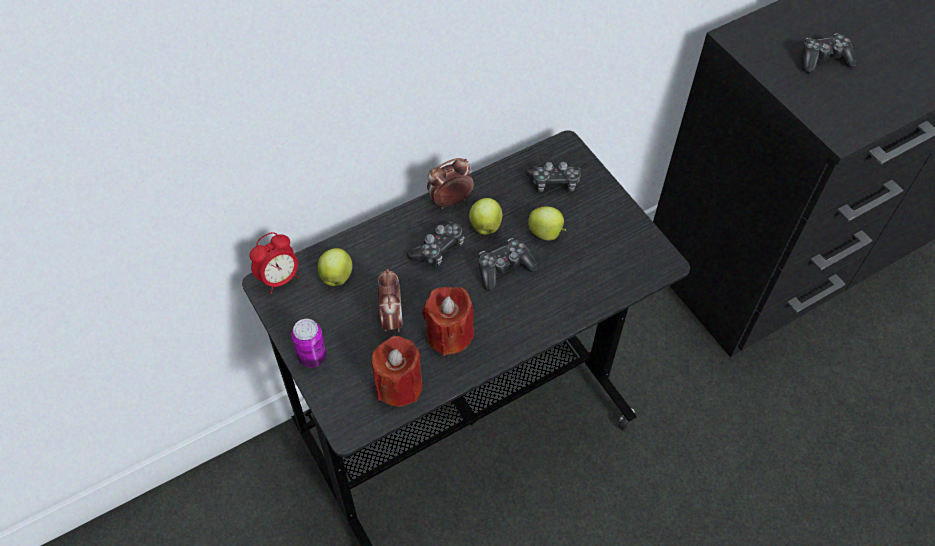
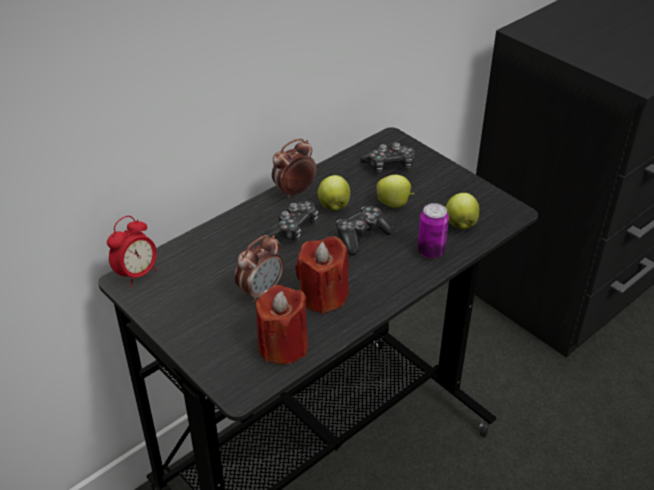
camera: 10 degrees left, 15 degrees down
(312, 357) = (186, 334): can -> can (430, 251)
(336, 276) = (196, 264): apple -> apple (460, 223)
(391, 318) = (260, 291): alarm clock -> alarm clock turned 60 degrees clockwise
(823, 59) = (603, 37): game controller -> none

